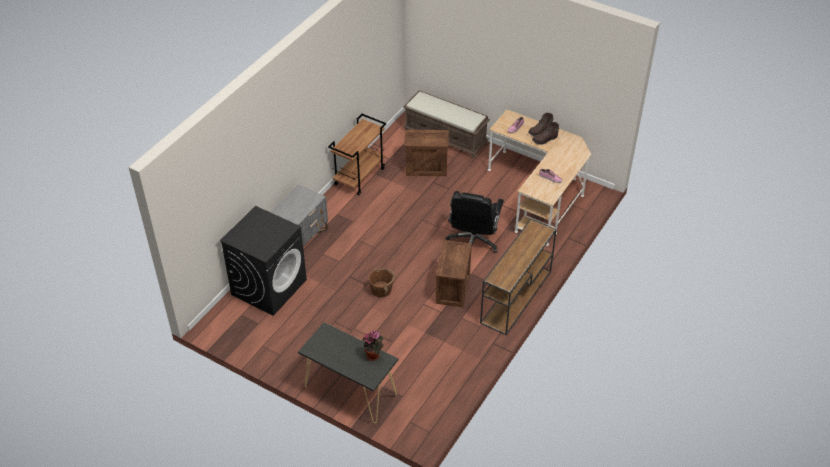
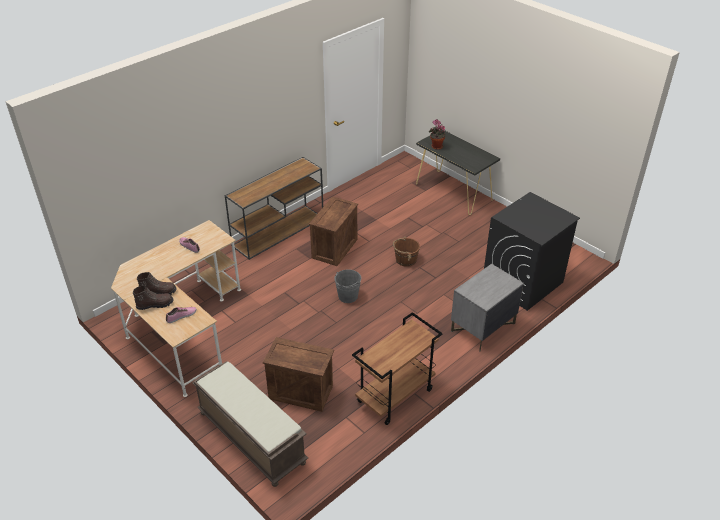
camera: 165 degrees left, 5 degrees down
(421, 243) = (348, 296): none -> grey bucket
(473, 241) = (290, 288): black office chair -> none

